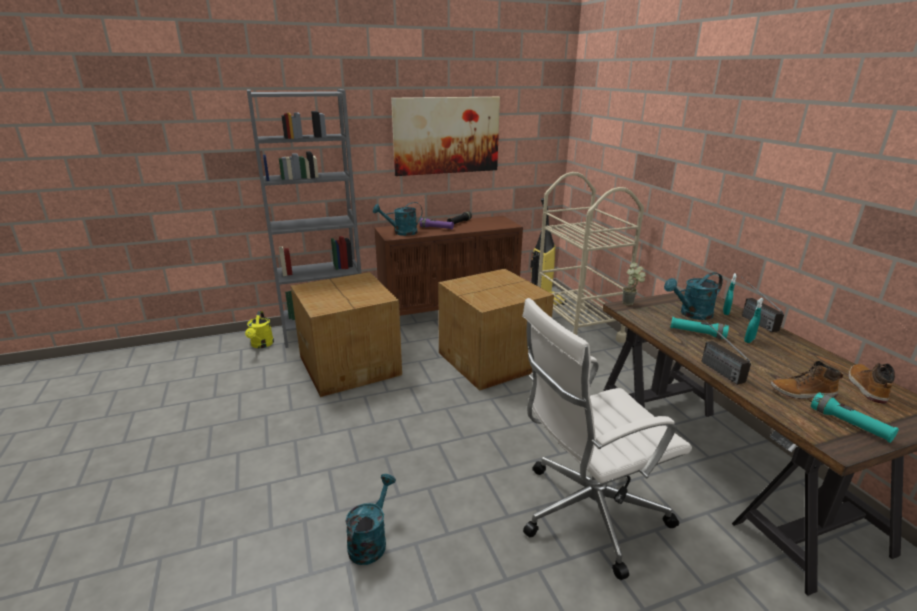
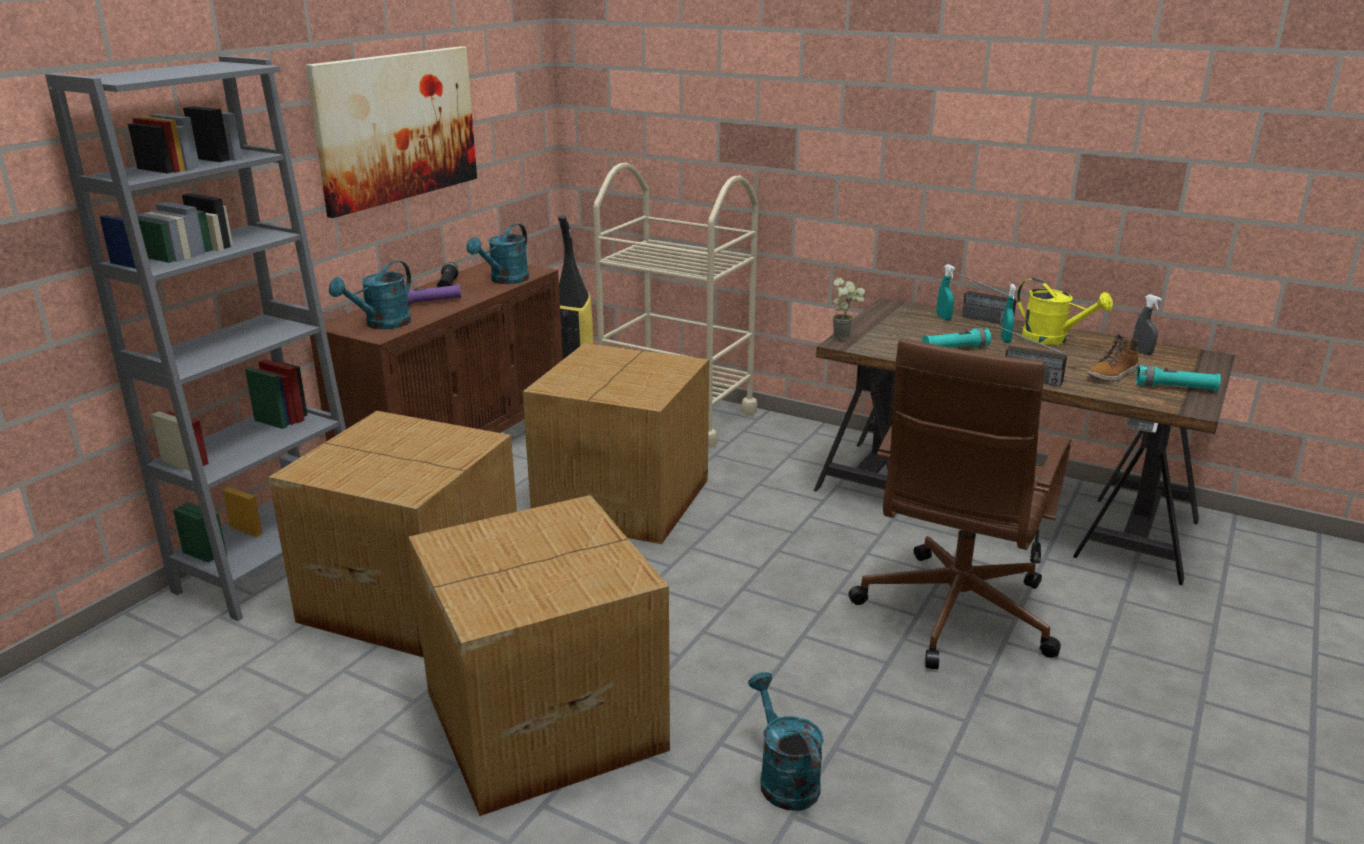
camera: 40 degrees left, 0 degrees up
(261, 345) = (175, 637): yellow watering can -> yellow watering can (1052, 339)
(319, 445) = (540, 719): none -> cardboard box
(587, 512) = (953, 615): white office chair -> brown office chair
(691, 314) = (918, 330): turquoise watering can -> turquoise watering can (505, 280)
(865, 387) = (1142, 352): boot -> grey spray bottle

